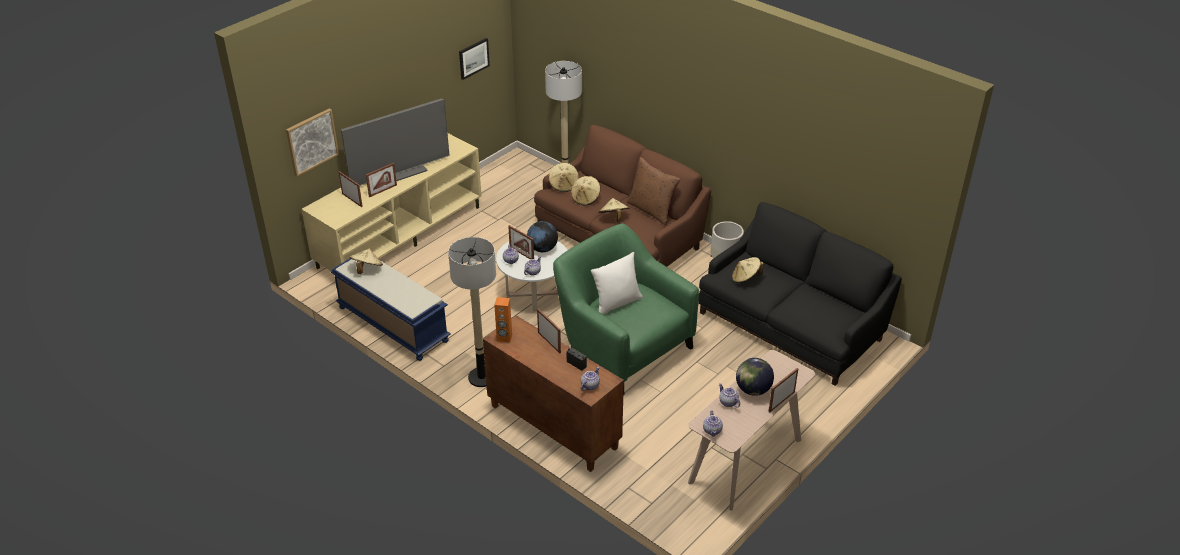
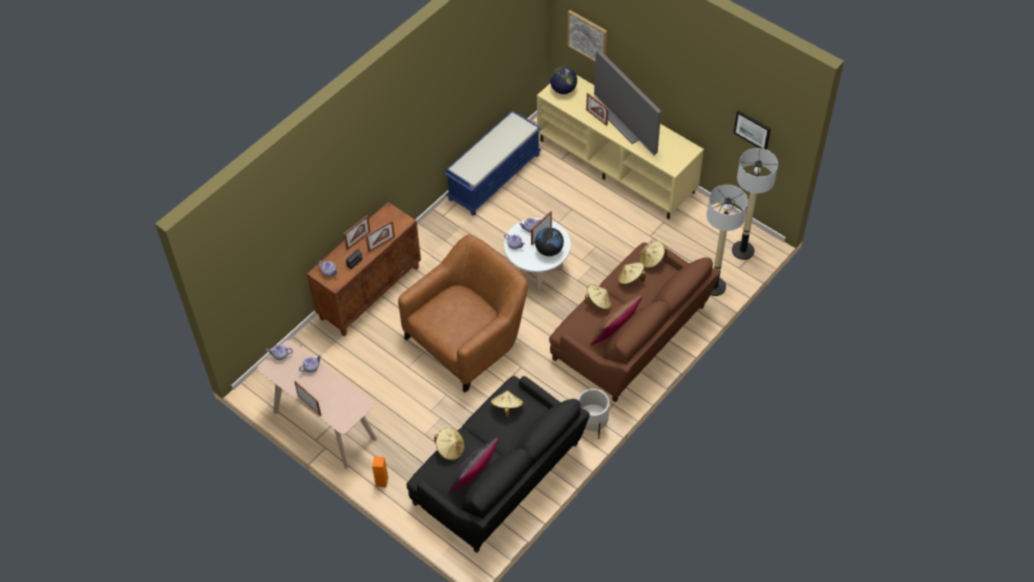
camera: 90 degrees right, 15 degrees up
(352, 200) = (581, 99): picture frame -> picture frame (358, 240)
(367, 269) = (511, 132): beige hat -> beige hat (450, 449)
(481, 377) = (428, 242): floor lamp -> floor lamp (743, 250)
(504, 338) = (388, 215): orange speaker -> orange speaker (381, 482)
(616, 303) = (461, 302): white pillow -> none
(622, 345) = (468, 338): green armchair -> brown armchair
(752, 390) = (324, 386): globe -> globe (563, 89)
(831, 301) = (474, 478): none -> black pillow

